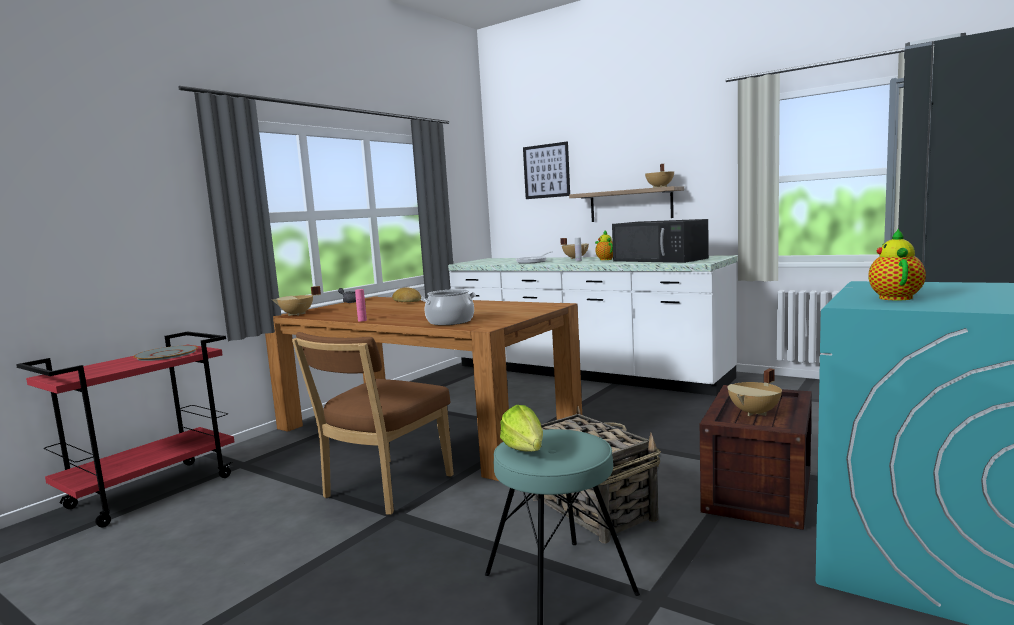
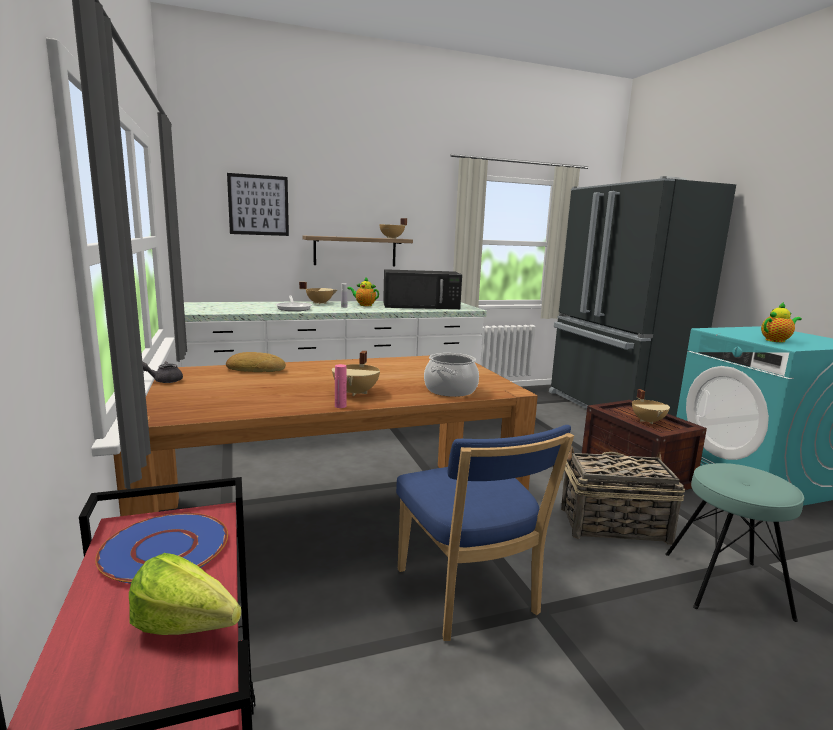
camera: 55 degrees left, 5 degrees up
(166, 354) = (164, 549): grey plate -> blue plate
(297, 314) = (176, 415): beige cooking pot -> beige cooking pot (357, 392)
(384, 489) = (469, 596): brown chair -> blue chair
(526, 453) = (761, 491): lettuce -> lettuce (190, 631)
(894, 297) = (776, 340): teapot -> teapot turned 105 degrees clockwise

